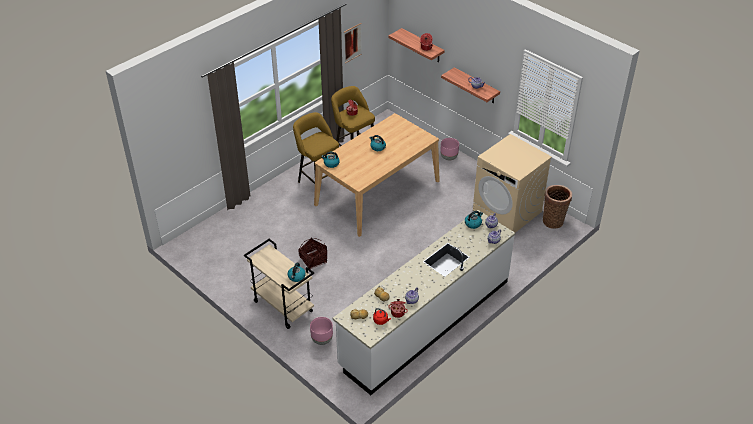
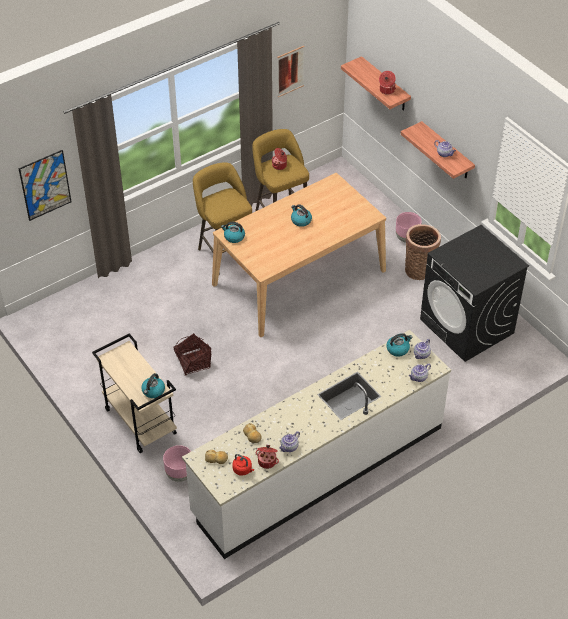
camera: 10 degrees right, 5 degrees up
(188, 137) = (45, 185): none -> picture
(507, 211) = (467, 326): beige washing machine -> black washing machine
(553, 220) = (526, 348): basket -> basket (419, 269)

